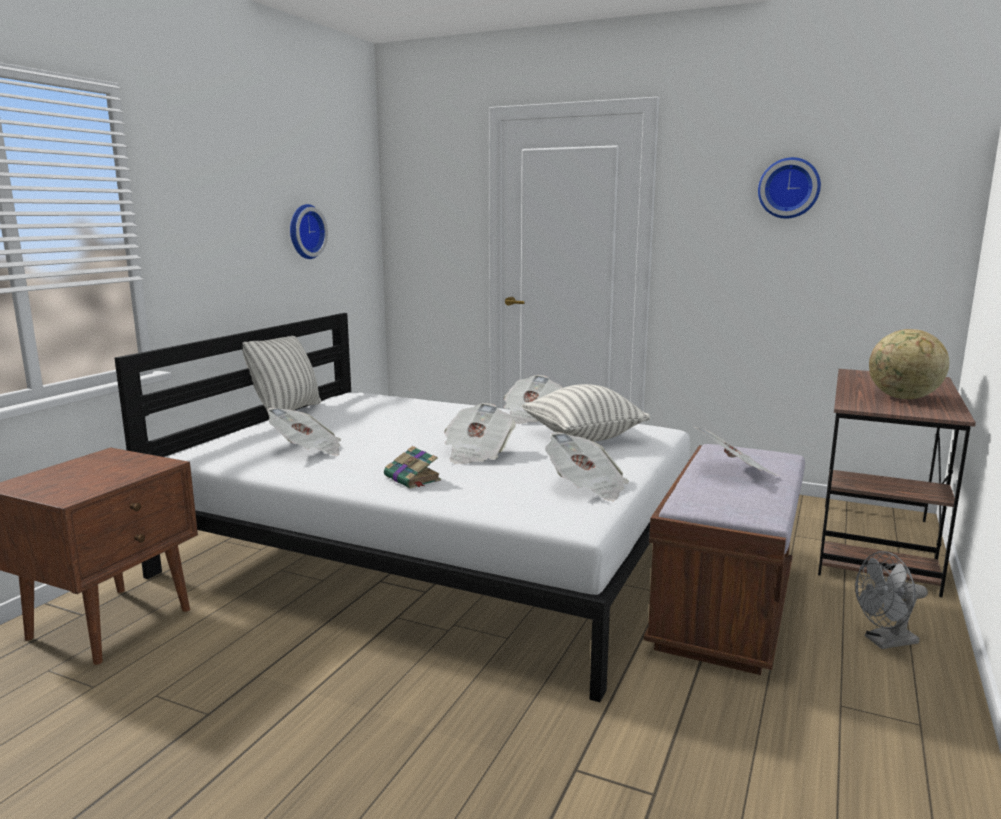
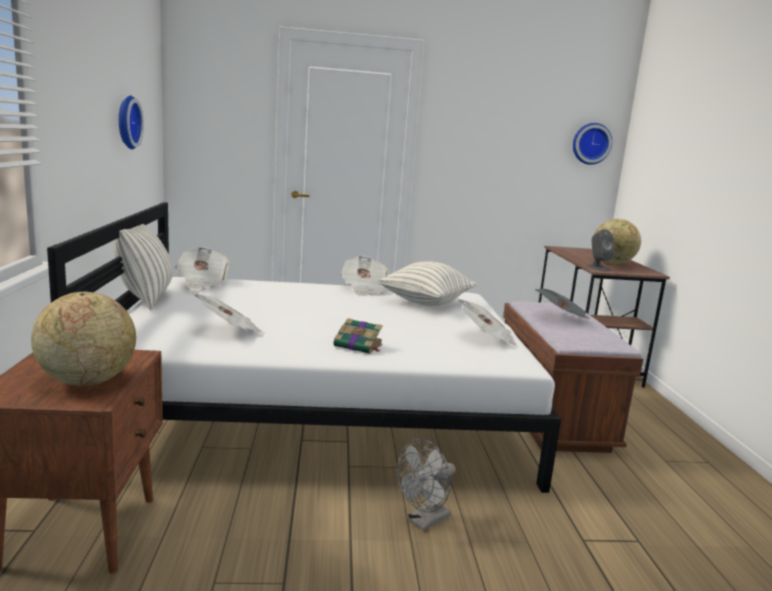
camera: 30 degrees left, 0 degrees up
(89, 481) = (87, 381): none -> globe
(477, 453) = (372, 321): newspaper -> newspaper (202, 282)
(789, 188) = (513, 119): wall clock -> wall clock (590, 143)
(857, 403) = (598, 268): none -> grey speaker
(885, 642) = (646, 419): grey fan -> grey fan (424, 521)

